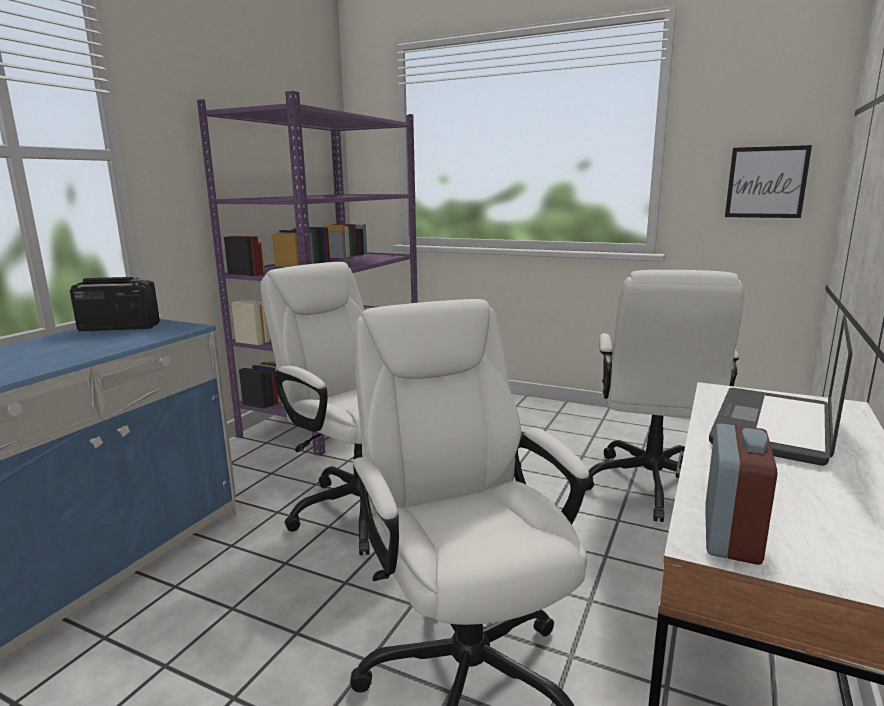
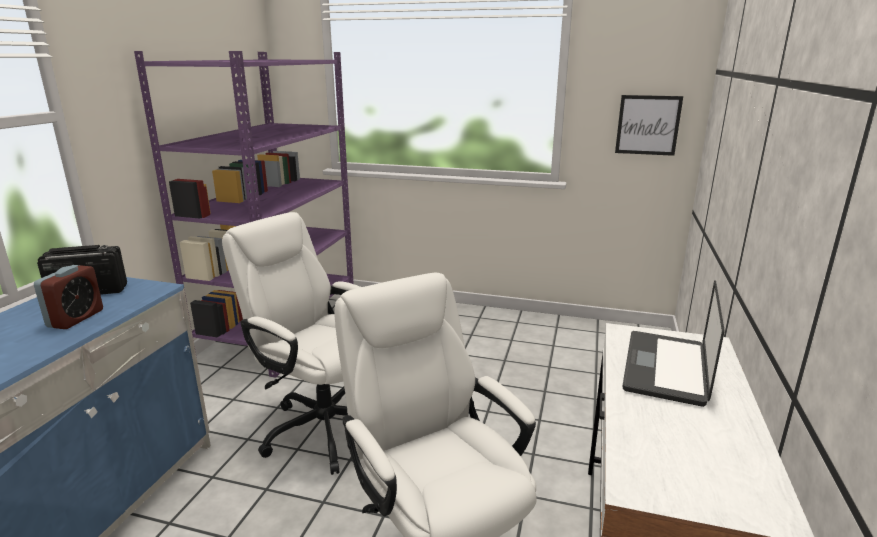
camera: 10 degrees left, 5 degrees up
(652, 489) = (563, 388): white office chair -> none
(731, 534) = (648, 479): alarm clock -> alarm clock (76, 318)

